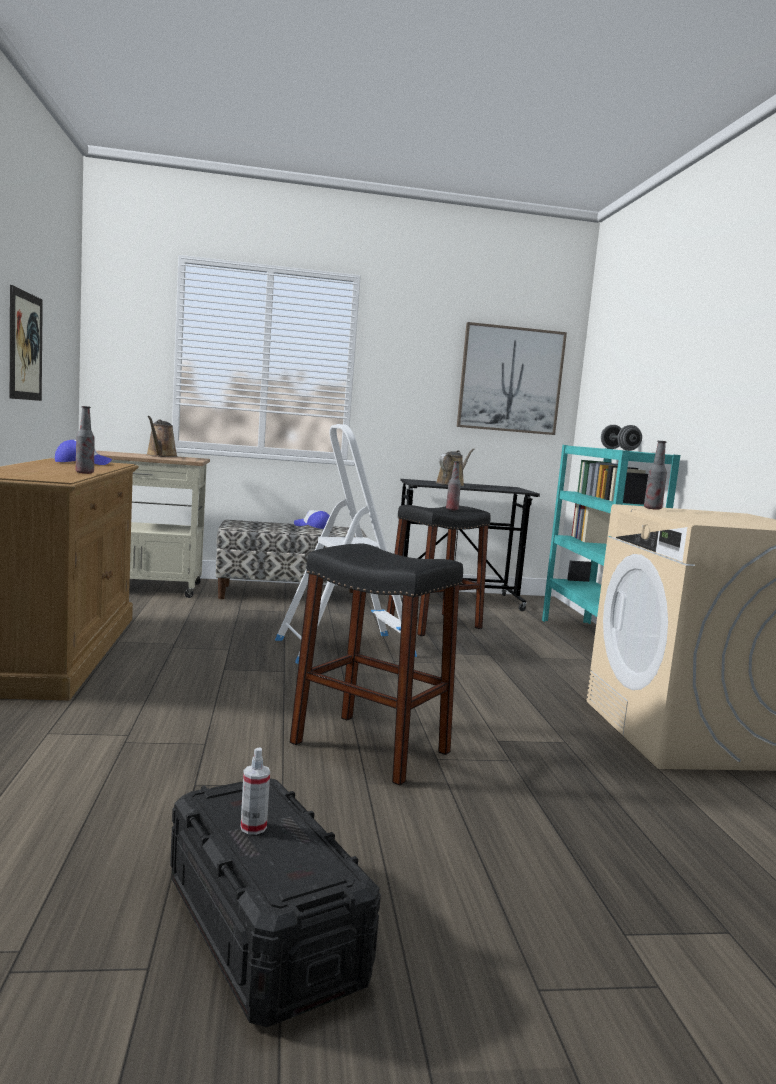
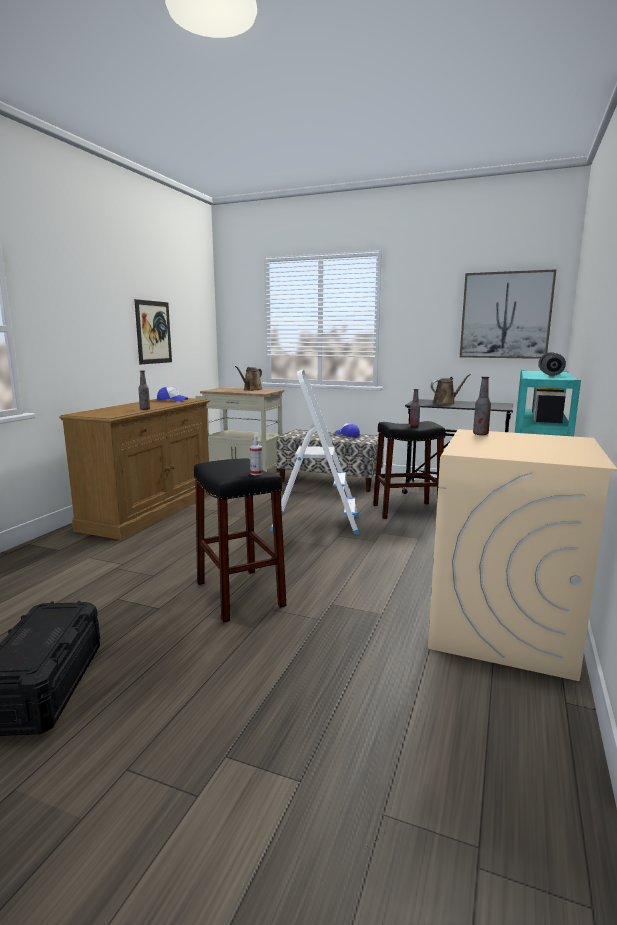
camera: 30 degrees right, 5 degrees up
(253, 827) = (37, 629): spray bottle -> spray bottle (256, 473)

